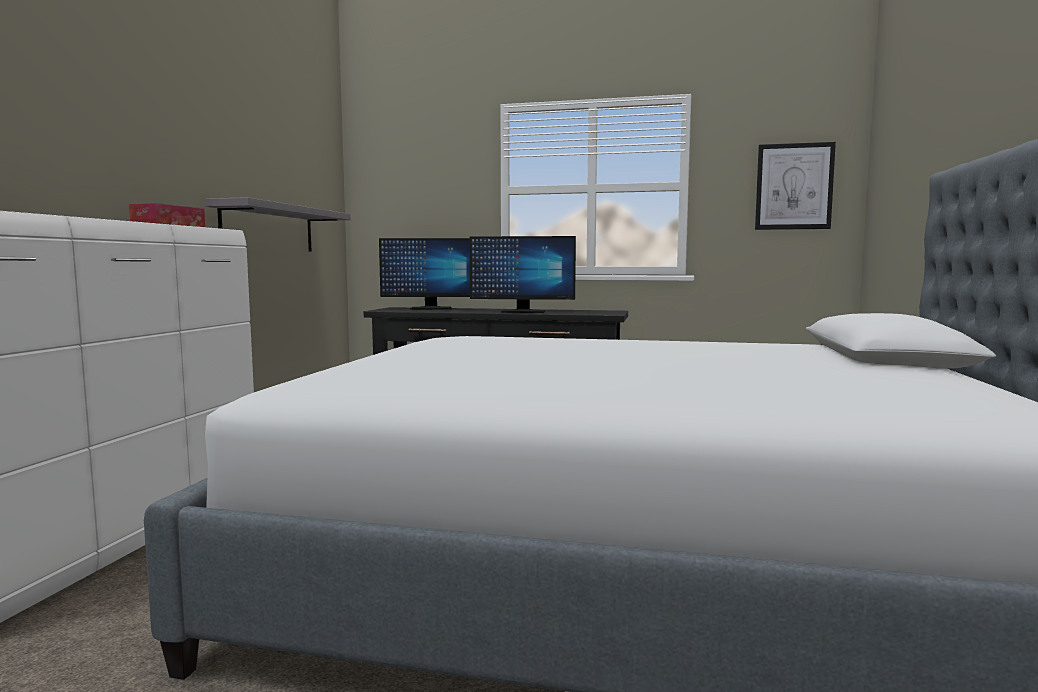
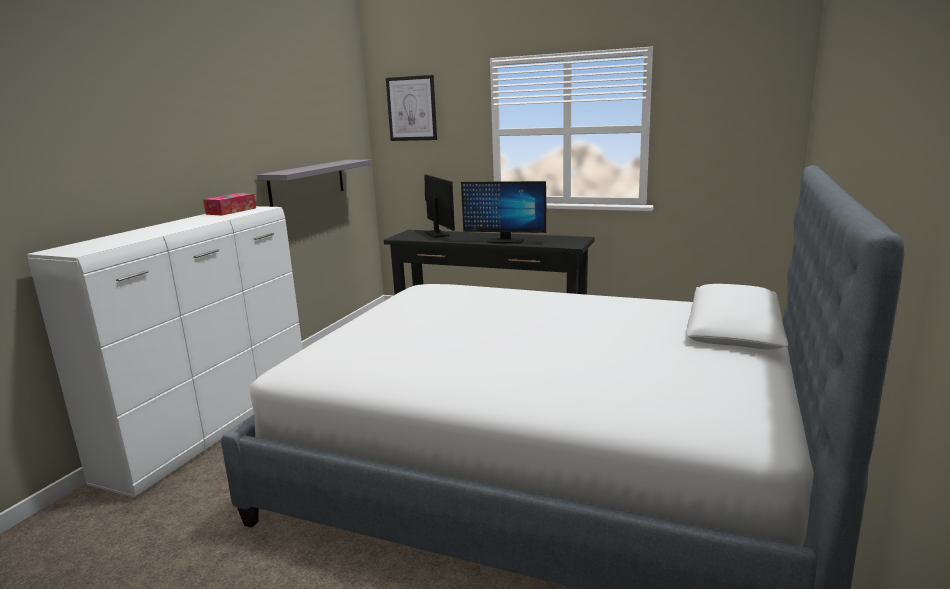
camera: 10 degrees right, 10 degrees up
(430, 308) = (436, 234): monitor -> monitor turned 120 degrees counterclockwise
(794, 186) = (742, 129): picture -> picture (412, 108)

